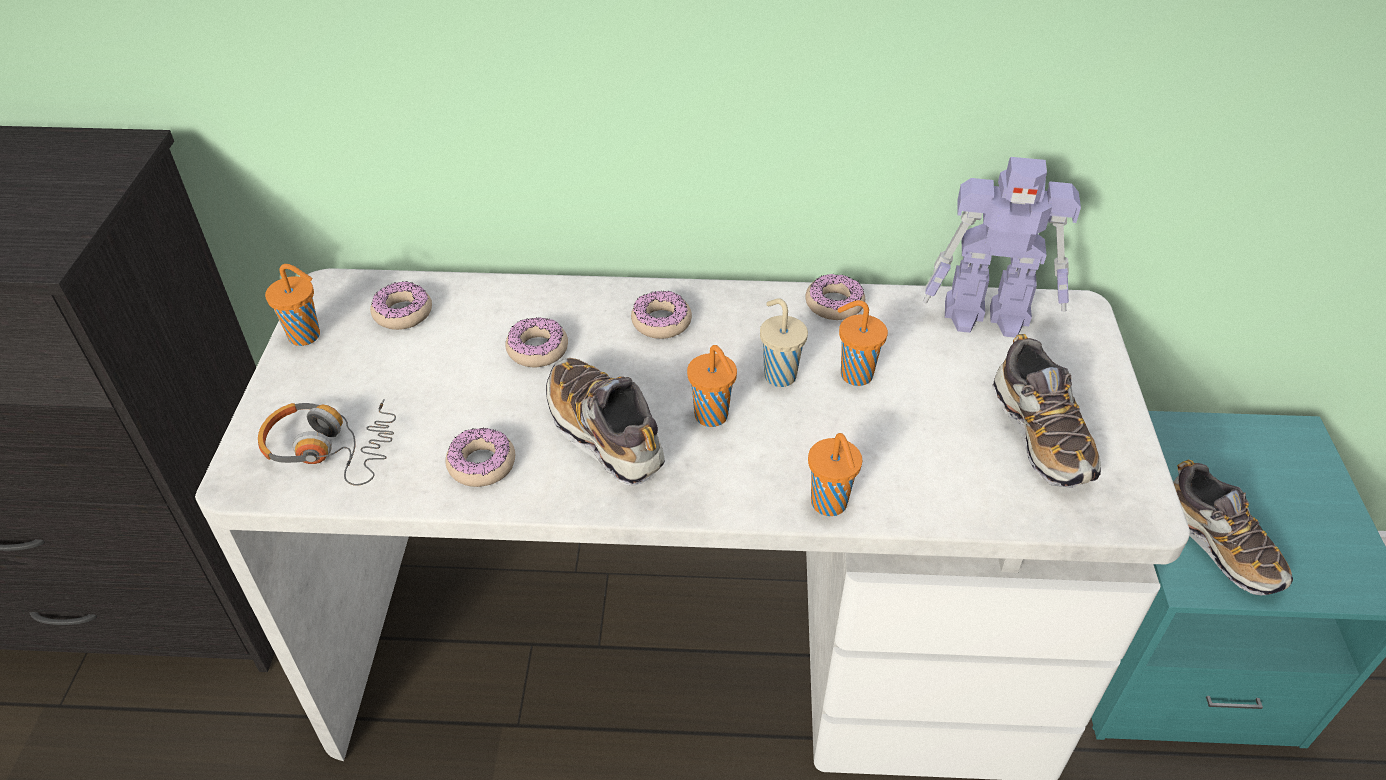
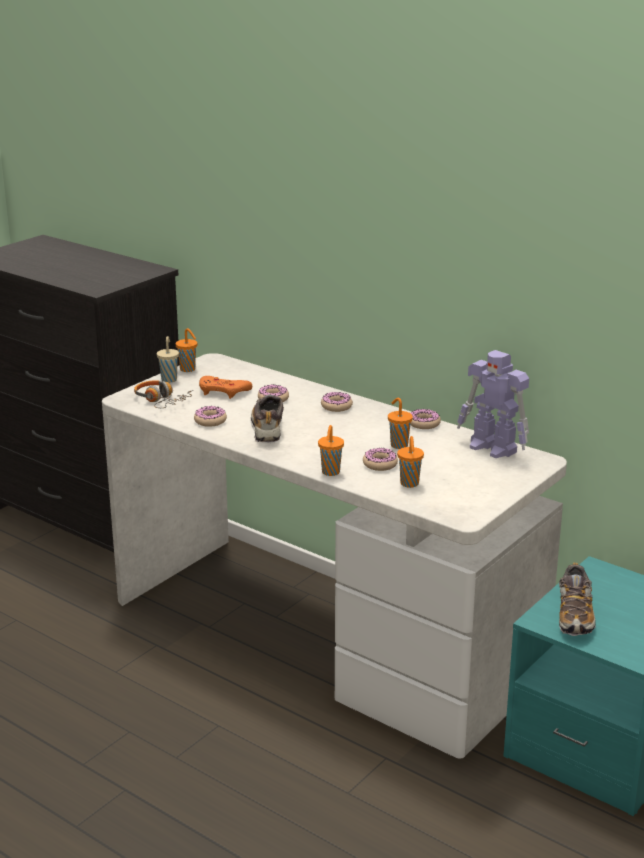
camera: 35 degrees right, 20 degrees down
(402, 313) = (233, 374): donut -> donut (380, 464)
(429, 368) = (223, 391): none -> orange game controller
(712, 417) = (318, 437): orange cup -> orange cup (409, 484)
(778, 375) = (364, 435): beige cup -> beige cup (169, 379)
(1041, 434) = (455, 485): shoe -> none

